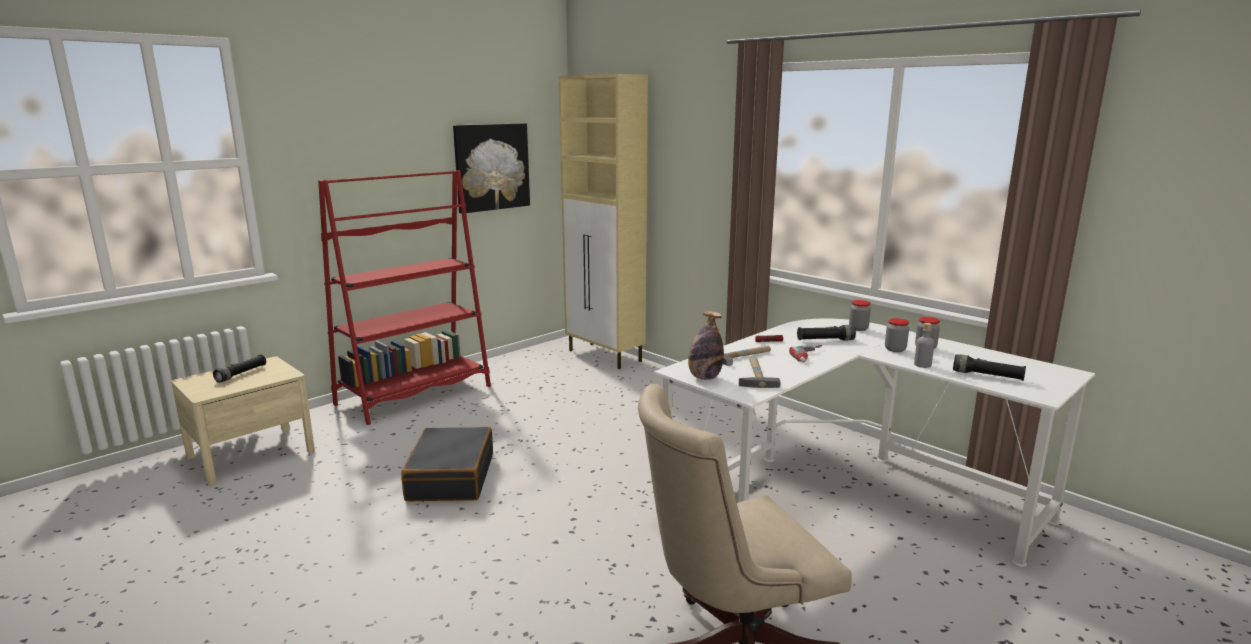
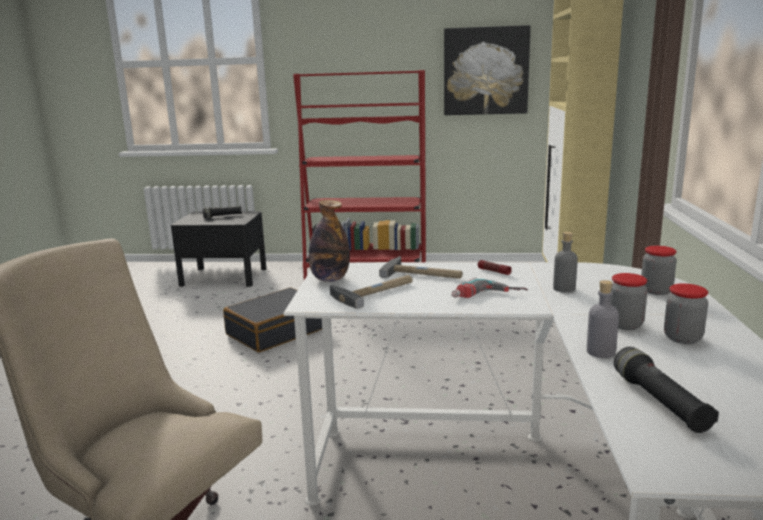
camera: 50 degrees right, 0 degrees up
(251, 454) = (224, 277): beige nightstand -> black nightstand
(825, 340) = (564, 289): black flashlight -> grey bottle

